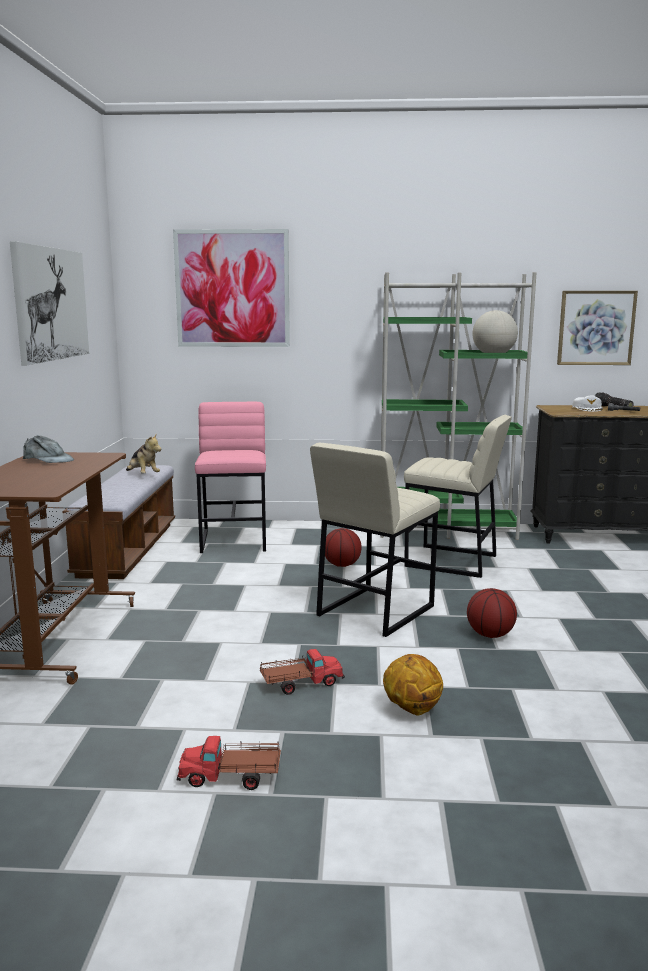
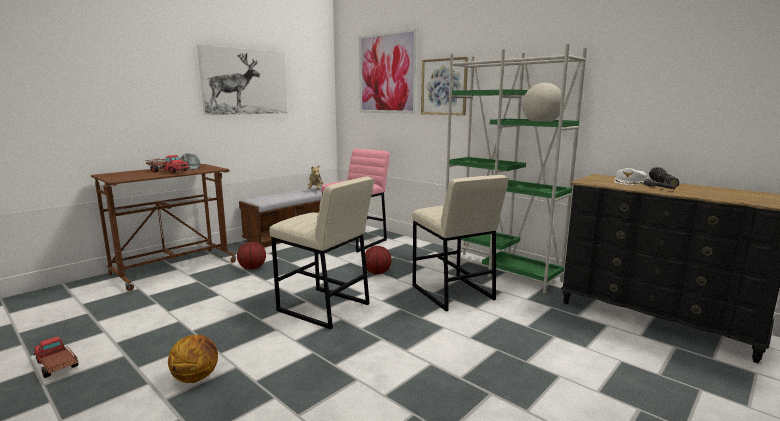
camera: 40 degrees right, 0 degrees up
(300, 683) = (193, 333): toy truck -> toy truck (168, 171)
(374, 611) = (325, 308): beige chair -> beige chair turned 135 degrees counterclockwise
(490, 635) = (353, 353): basketball -> basketball (252, 268)
(596, 328) = (663, 100): picture -> picture (444, 87)

